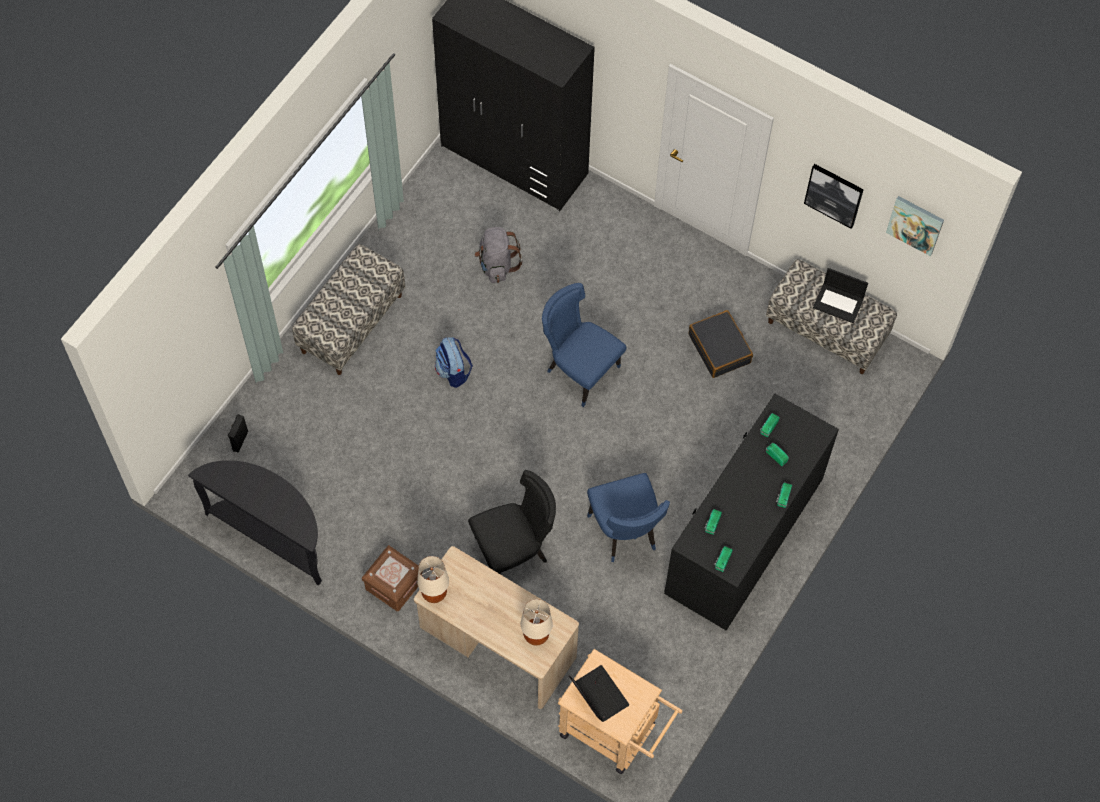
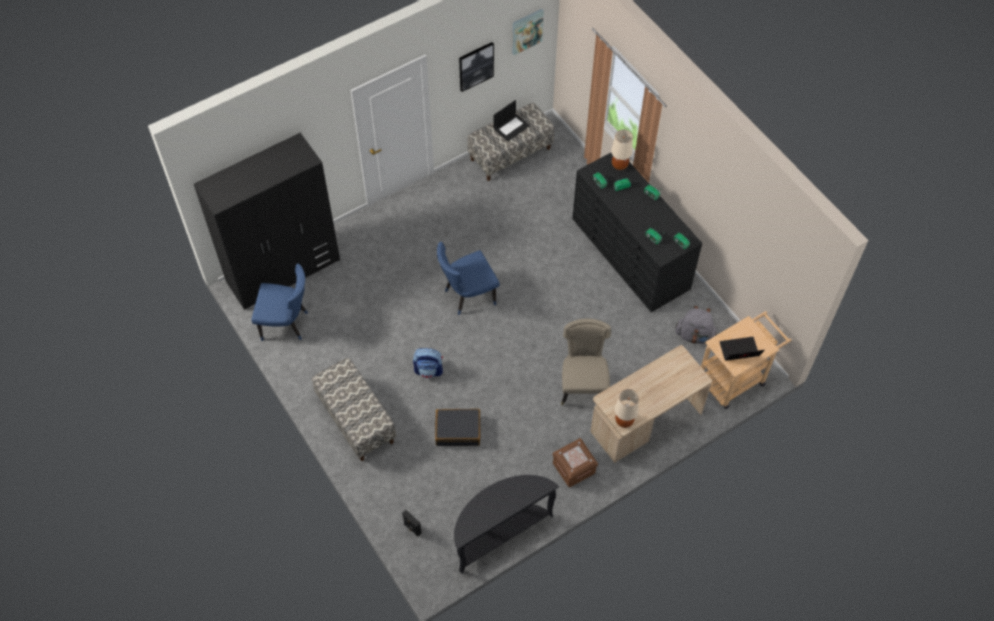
camera: 65 degrees left, 5 degrees down
(497, 265) = (360, 312): grey backpack -> grey backpack (694, 335)
(514, 552) = (583, 385): black chair -> beige chair
(536, 636) = (680, 372): beige table lamp -> beige table lamp (619, 165)
(625, 533) = (599, 317): blue chair -> blue chair (287, 324)
(720, 348) = (493, 213): black suitcase -> black suitcase (458, 430)

